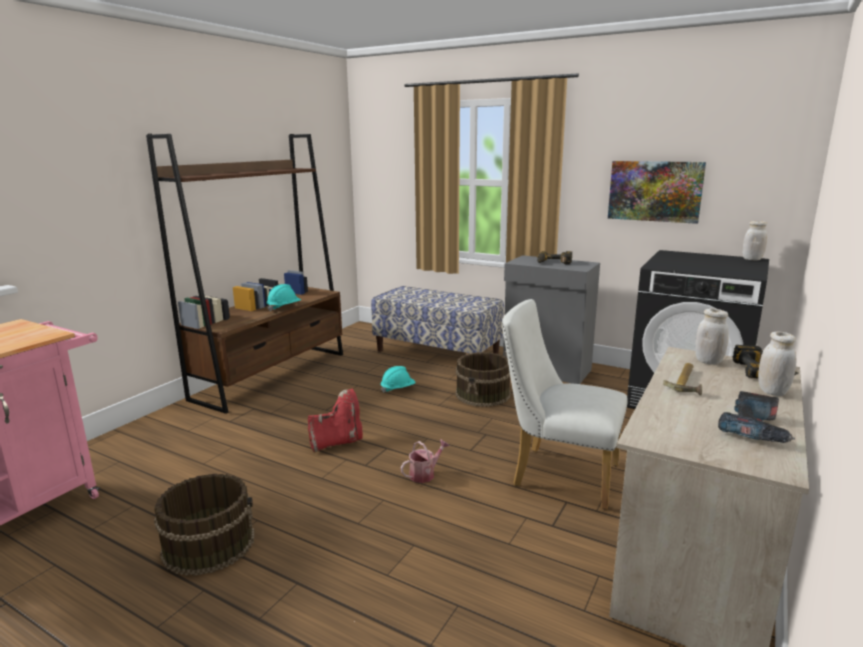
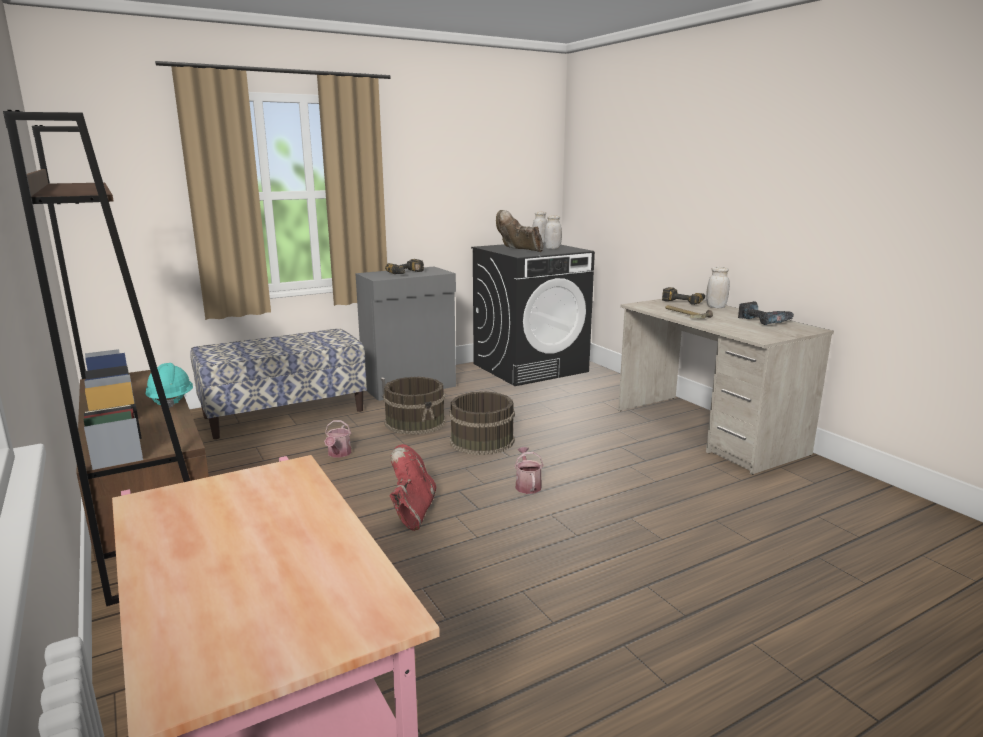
camera: 60 degrees left, 0 degrees up
(209, 543) = (541, 630): brown bucket -> brown bucket (481, 440)
(398, 389) = (338, 454): turquoise hard hat -> watering can
(557, 474) = (582, 437): white chair -> none
(655, 191) = (459, 193): picture -> none
(677, 262) = (519, 251): none -> brown boot
(708, 361) = (657, 304): white jar -> white jar (552, 248)

